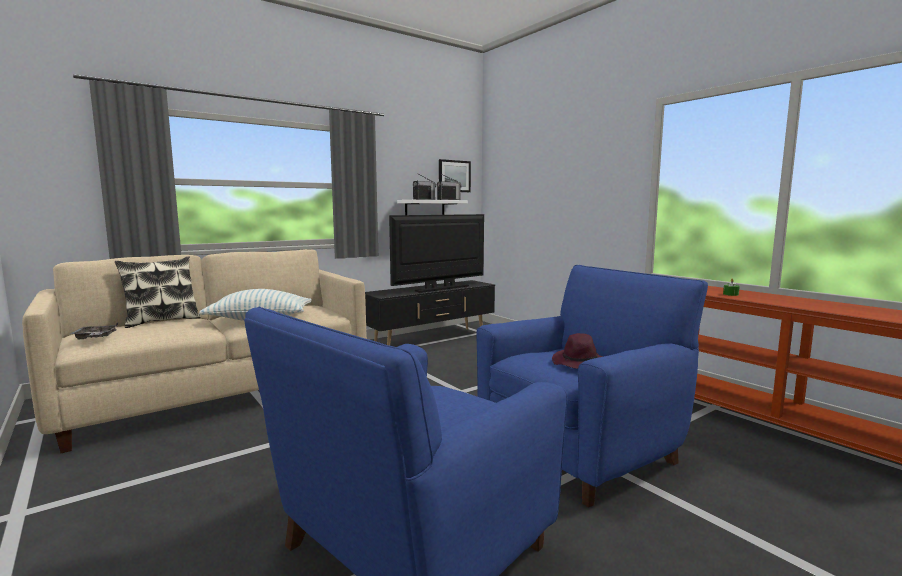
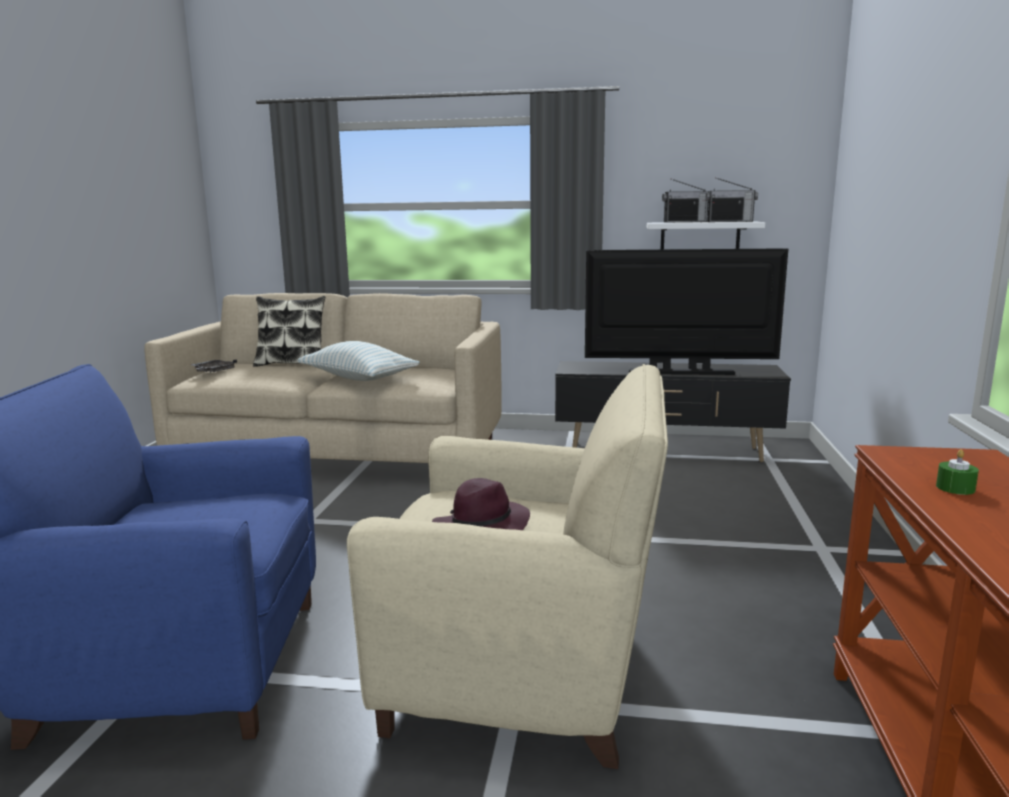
camera: 45 degrees right, 5 degrees up
(454, 176) = (767, 177): picture -> none
(581, 451) = (524, 674): blue armchair -> beige armchair

